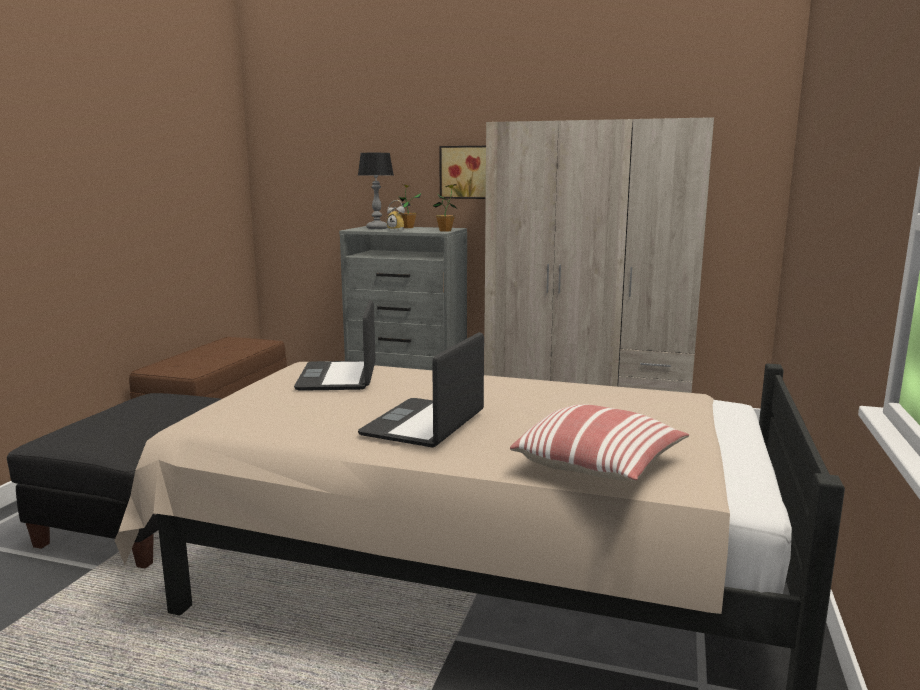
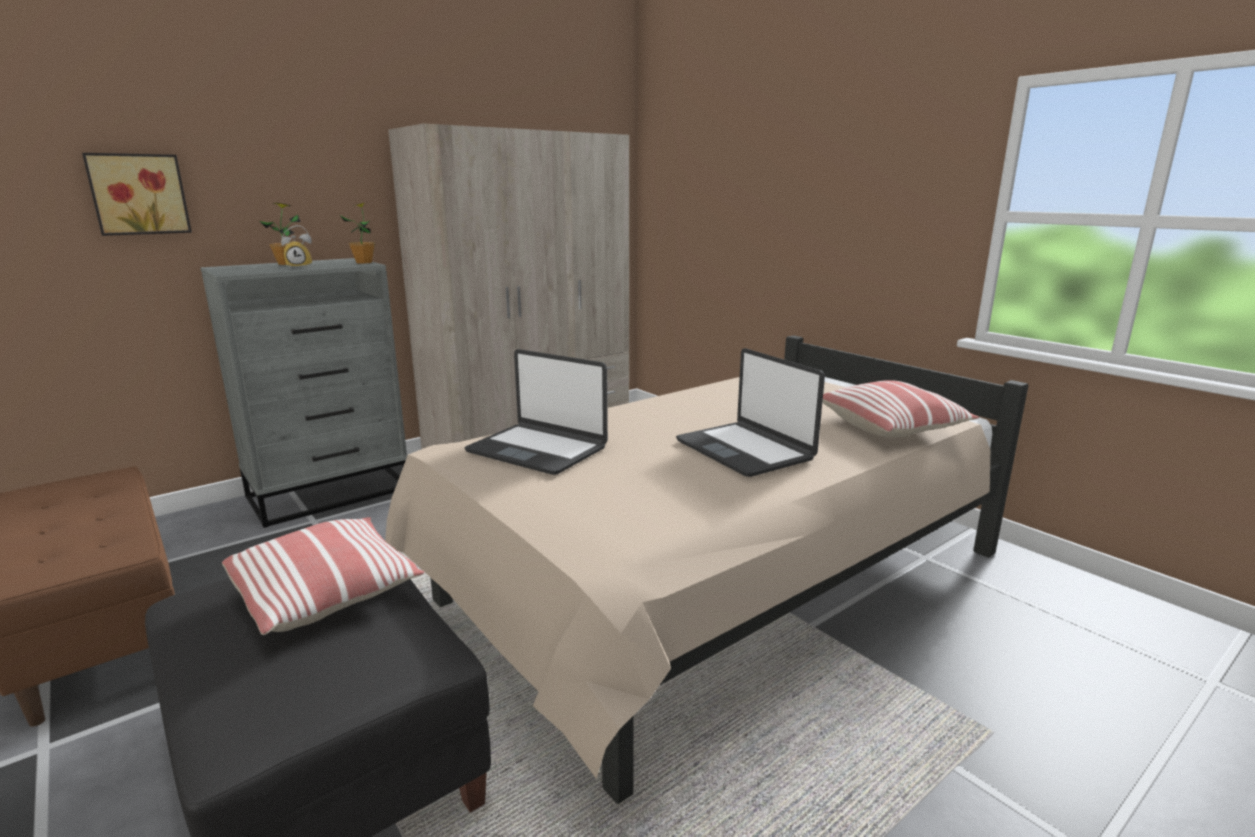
camera: 55 degrees left, 5 degrees up
(169, 412) = (327, 593): none -> pillow
(377, 228) = (253, 268): table lamp -> none
(465, 172) = (342, 186): picture -> picture (139, 194)

